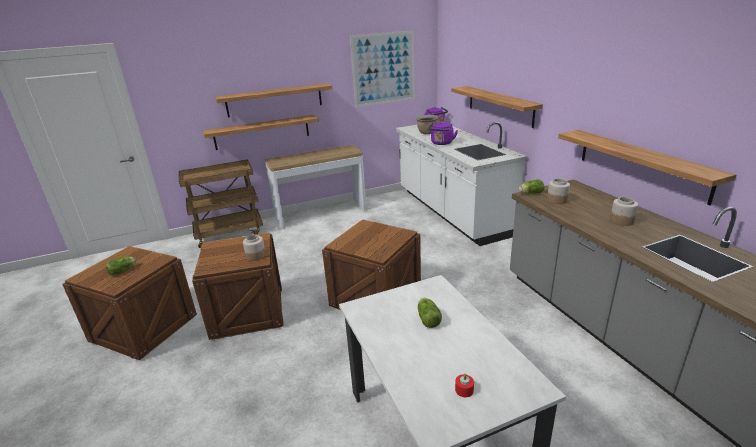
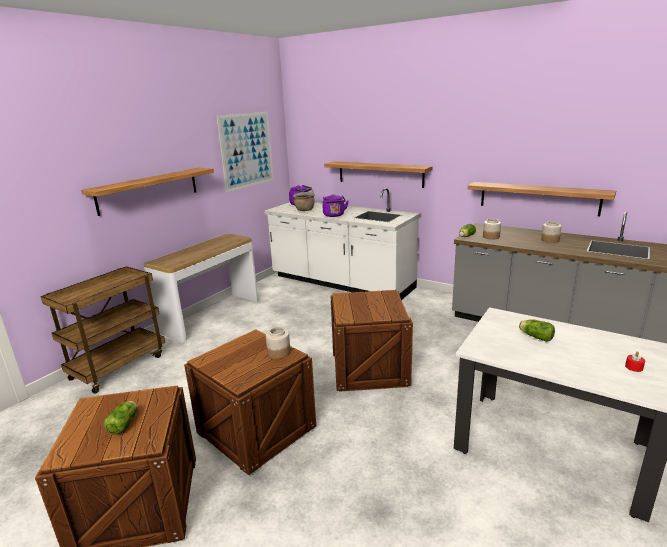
camera: 35 degrees left, 5 degrees down
(262, 132) = (137, 230): shelf -> none

